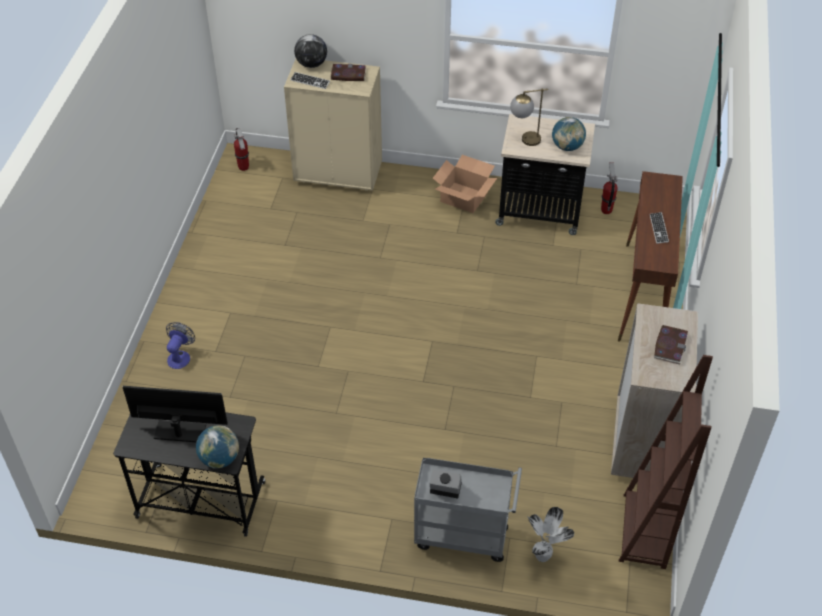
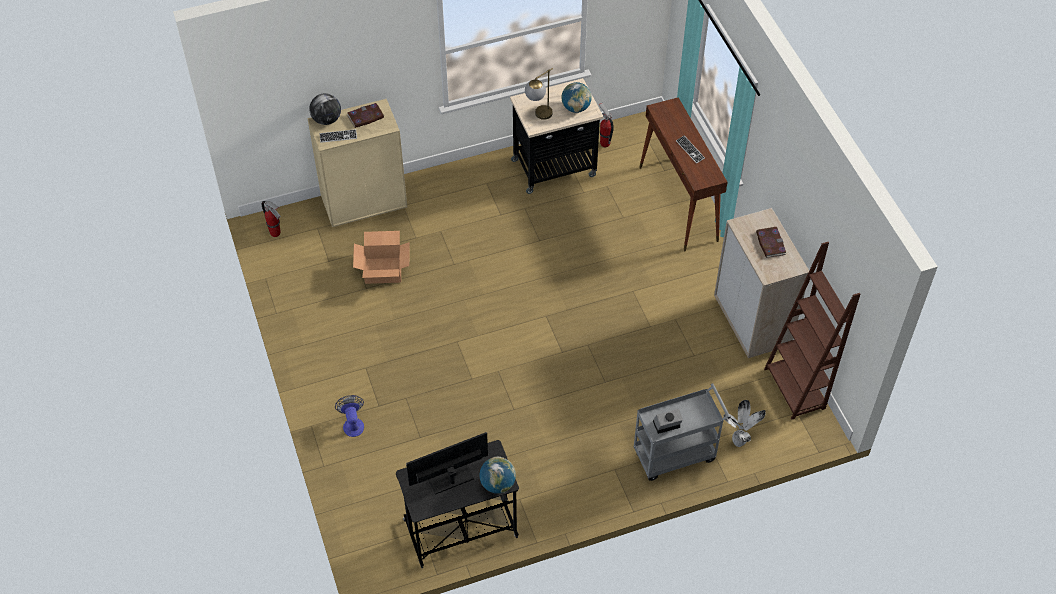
camera: 30 degrees left, 5 degrees up
(464, 197) = (484, 180): cardboard box -> cardboard box (383, 270)

